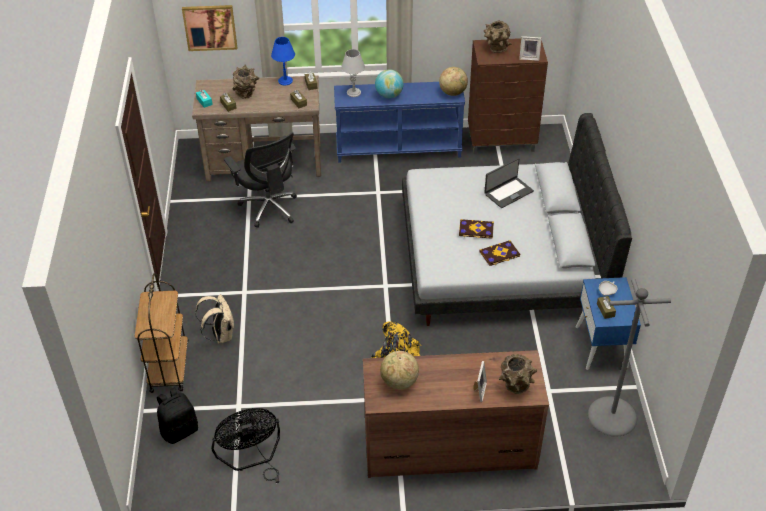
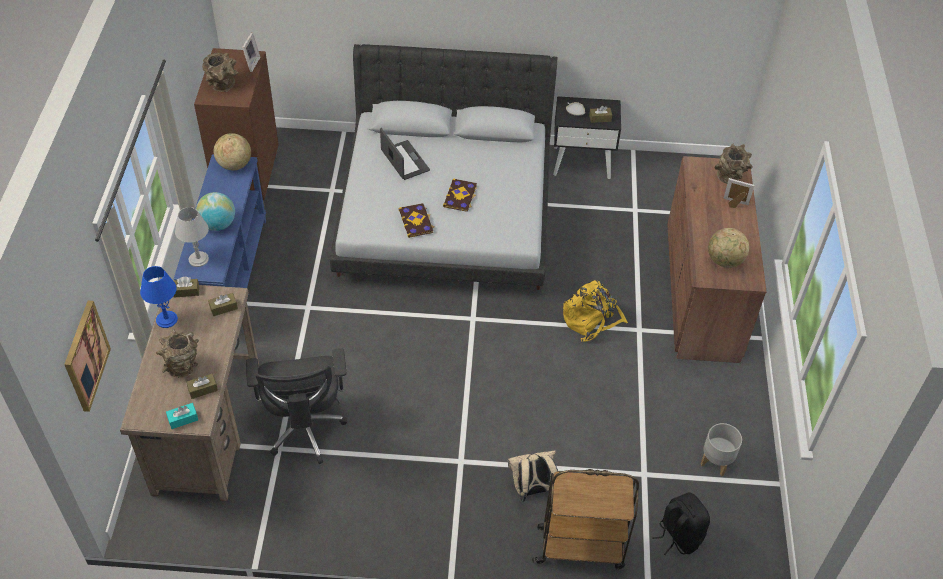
camera: 85 degrees left, 5 degrees up
(253, 457) = (716, 462): black fan -> grey planter
(268, 207) = (304, 426): office chair -> office chair turned 105 degrees clockwise
(500, 254) = (501, 184): book -> book (416, 221)
(601, 346) = (582, 162): blue nightstand -> black nightstand
(612, 416) = (667, 173): grey clothes rack -> none

